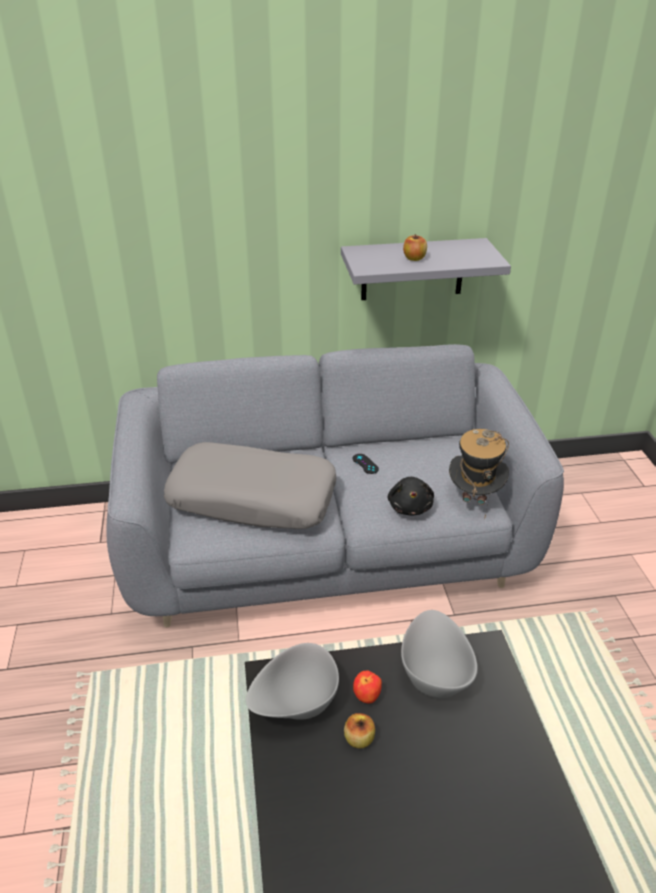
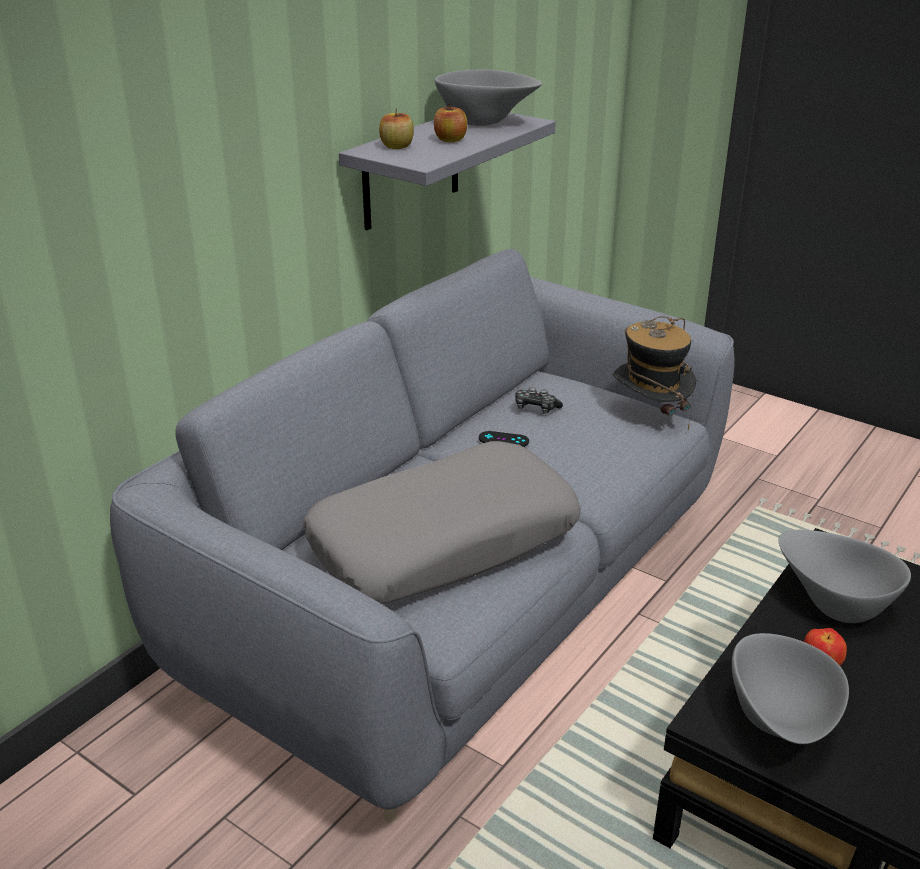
camera: 45 degrees left, 5 degrees down
(359, 739) = (876, 706): apple -> apple (396, 146)
(410, 506) = (613, 455): black plush toy -> none
(411, 456) = (536, 408): none -> game controller
(464, 253) = (486, 122): none -> grey bowl

